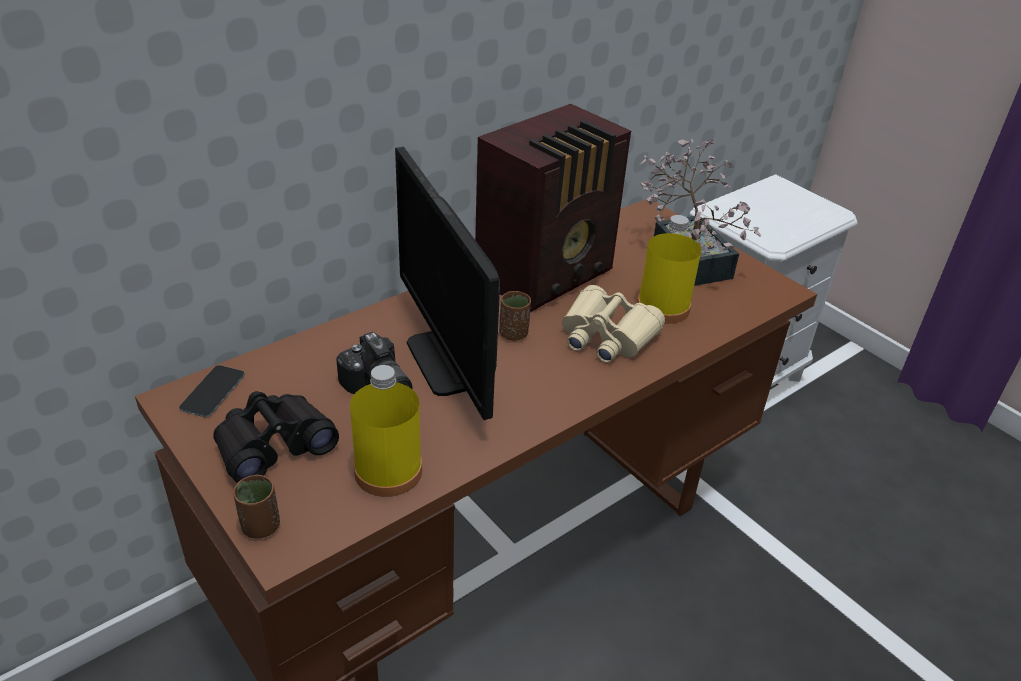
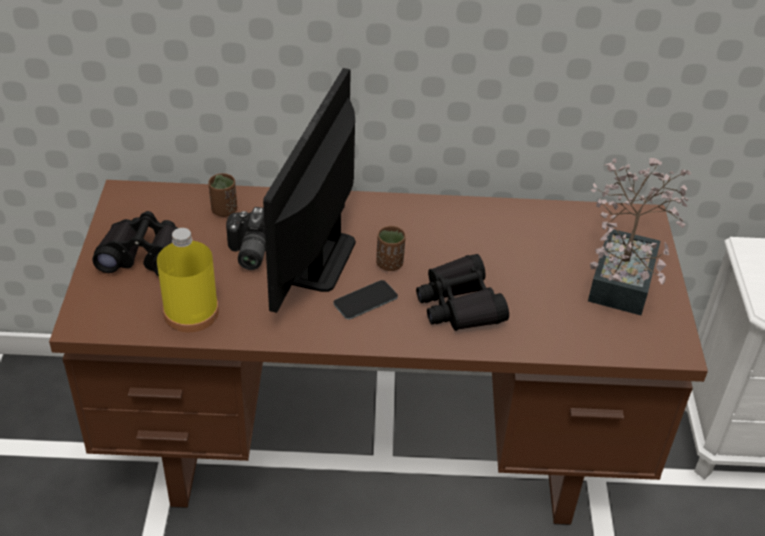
camera: 40 degrees right, 5 degrees up
(213, 391) = (150, 200): phone -> phone (365, 300)
(261, 526) = (85, 302): brown cup -> brown cup (224, 210)
(548, 275) = (477, 231): radio -> none
(606, 336) = (459, 304): beige binoculars -> black binoculars
(663, 307) = (539, 306): yellow bottle -> none

